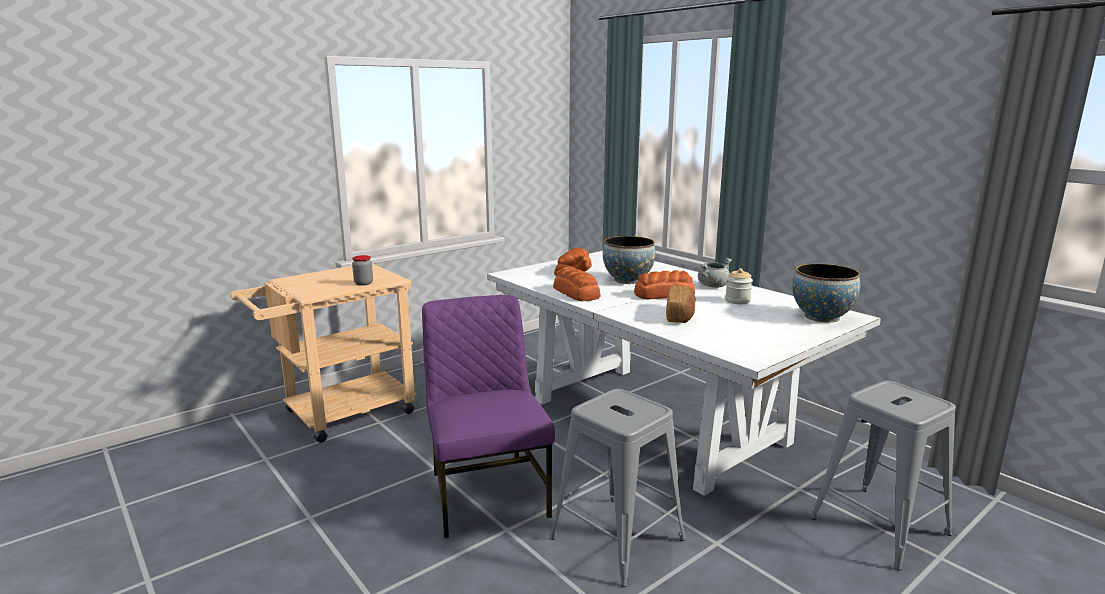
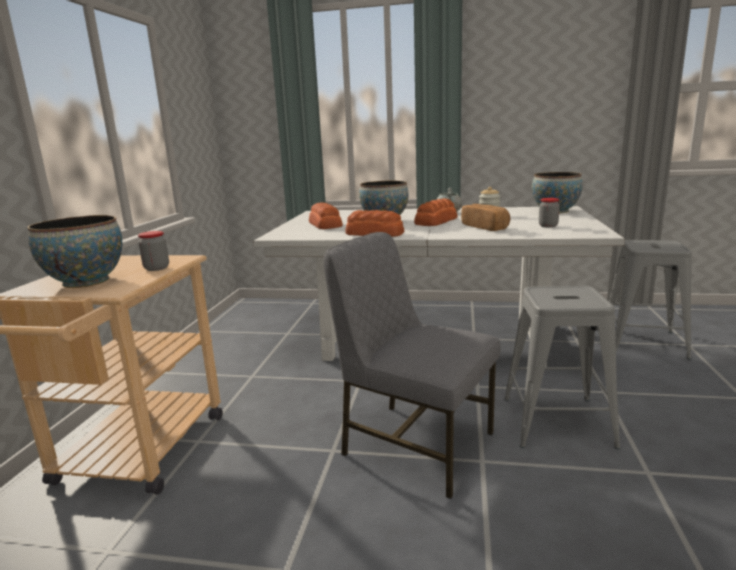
camera: 40 degrees left, 0 degrees up
(316, 283) = (86, 282): none -> bowl
(487, 493) = (415, 444): purple chair -> grey chair
(741, 332) = (548, 226): none -> jar

